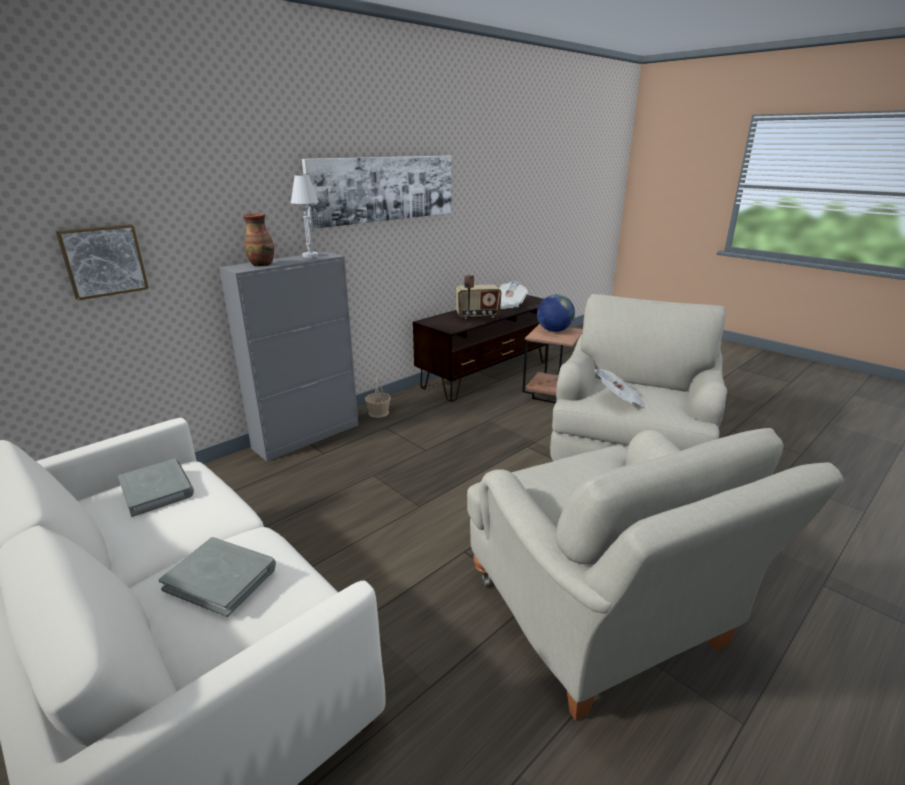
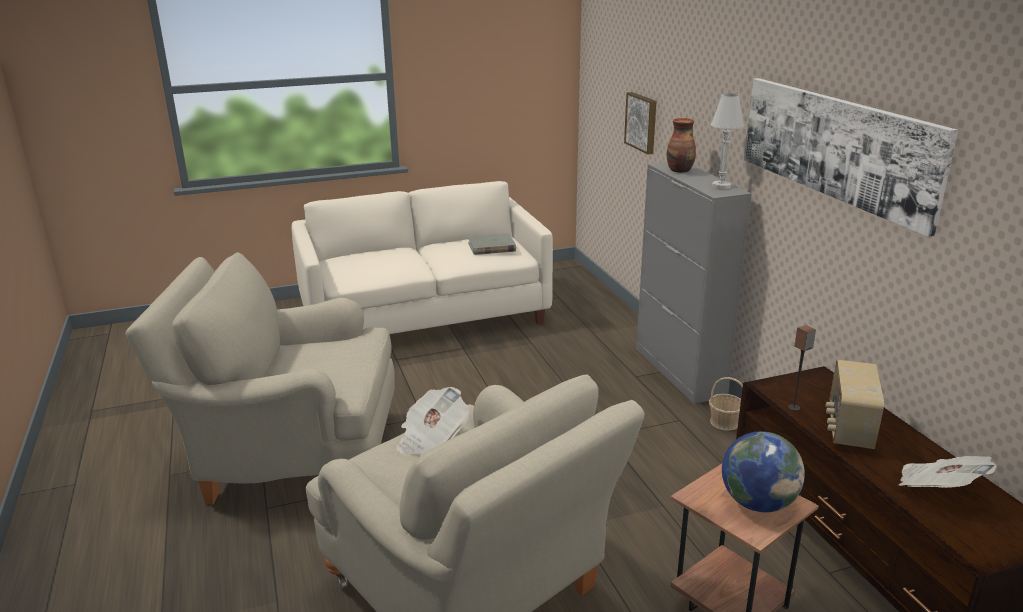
camera: 115 degrees right, 0 degrees up
(221, 578) = (385, 258): grey book -> none

